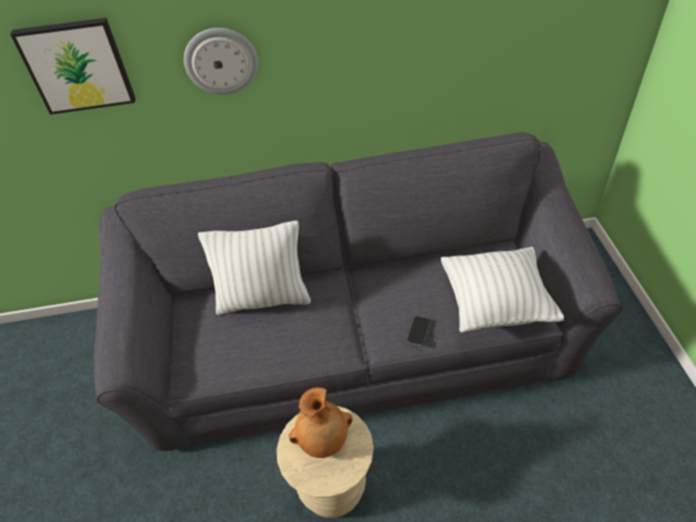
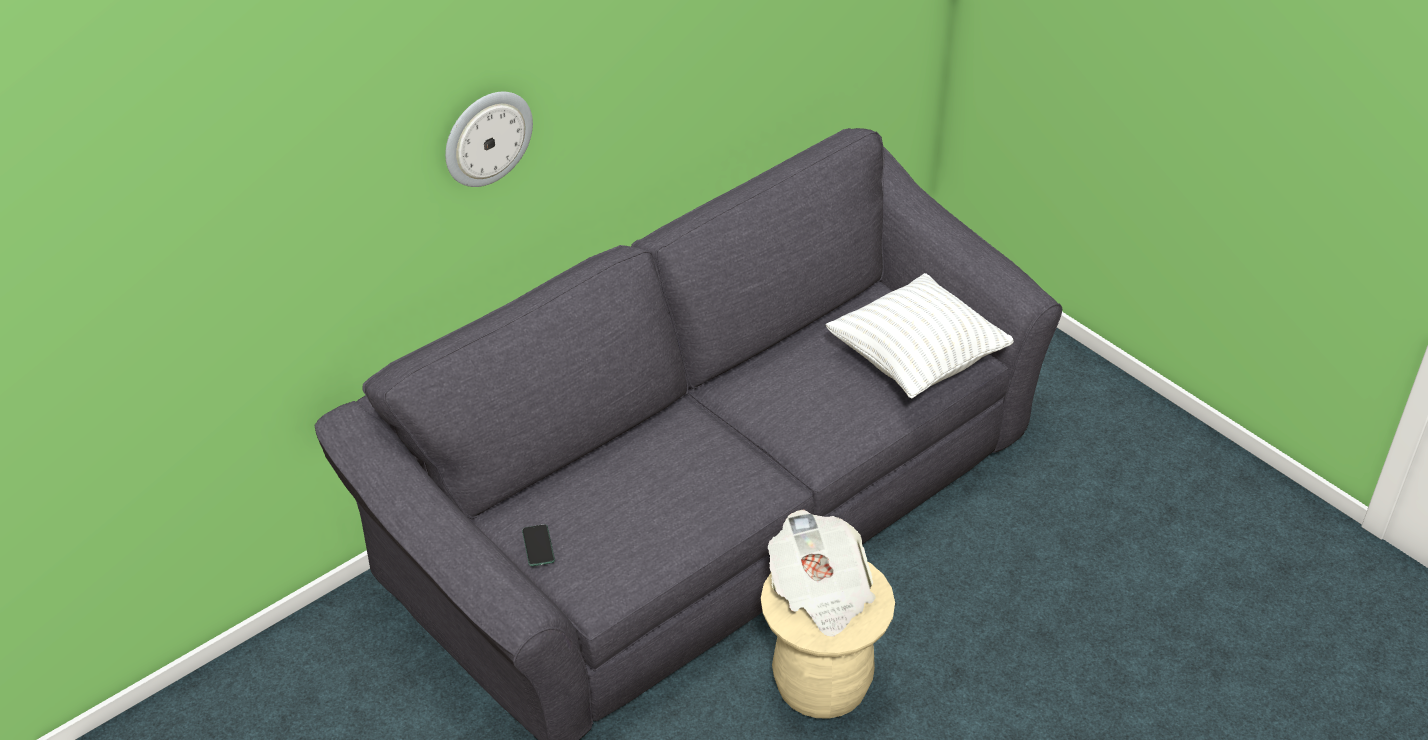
camera: 35 degrees left, 5 degrees down
(77, 65) = (311, 197): picture -> none
(263, 298) = (615, 468): white pillow -> none
(323, 440) = (820, 592): brown vase -> newspaper
(418, 331) = (849, 426): phone -> phone (538, 546)

